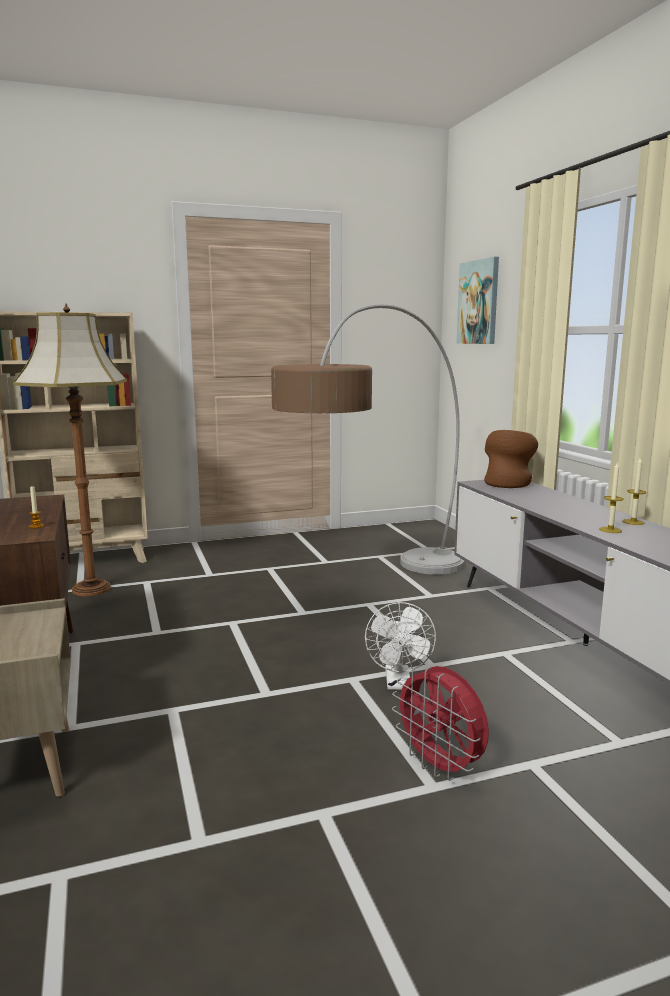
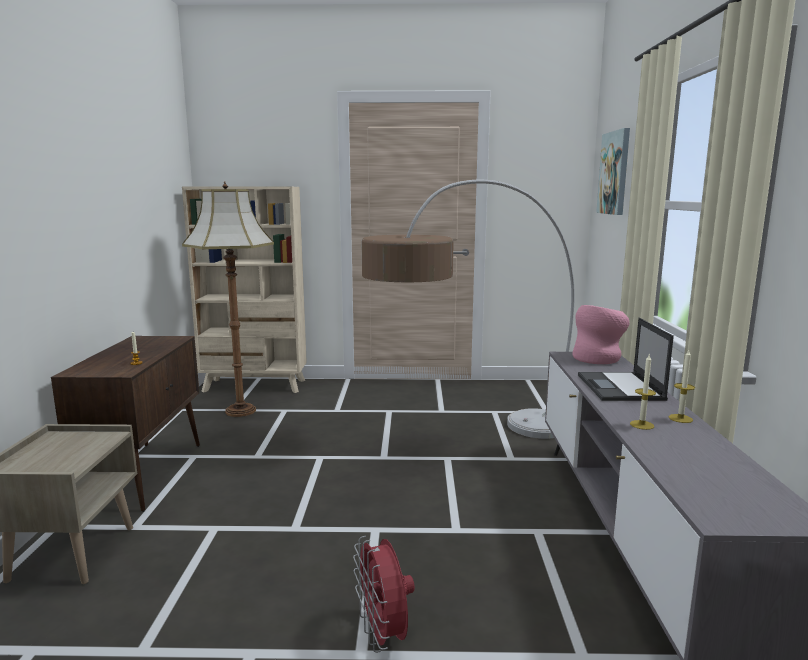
camera: 20 degrees right, 0 degrees up
(399, 684) = (412, 542): white fan -> none
(507, 483) = (597, 358): brown vase -> pink vase
(557, 504) = (620, 387): none -> laptop

